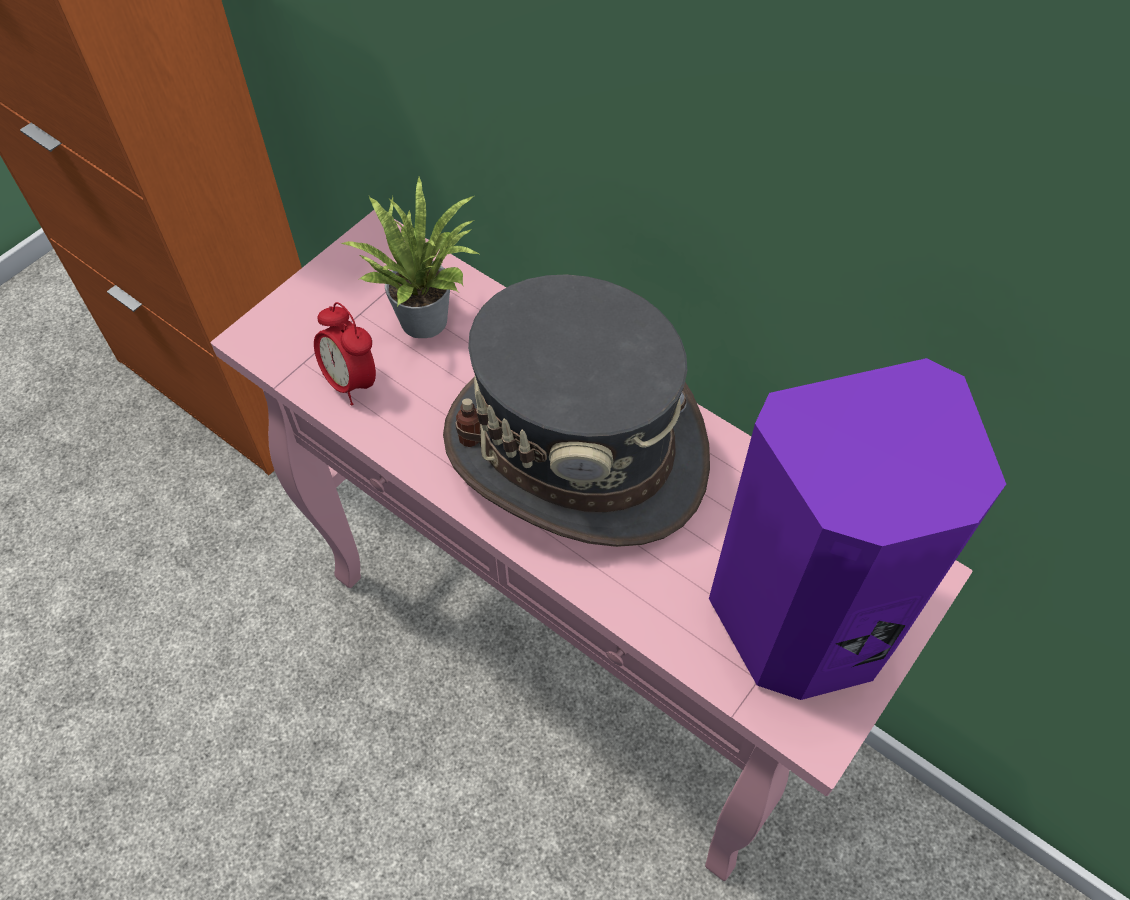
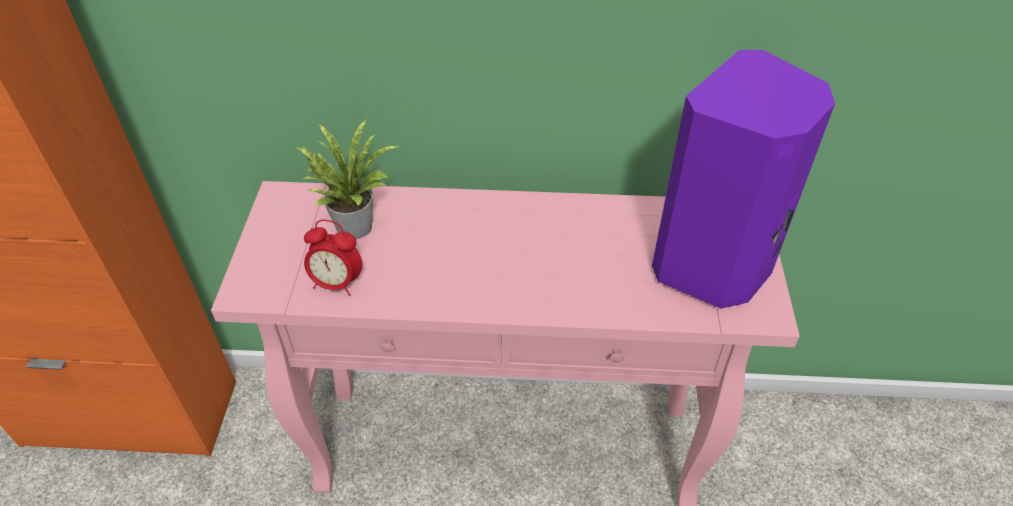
camera: 35 degrees left, 10 degrees down
(576, 449) = (513, 248): grey hat -> none

